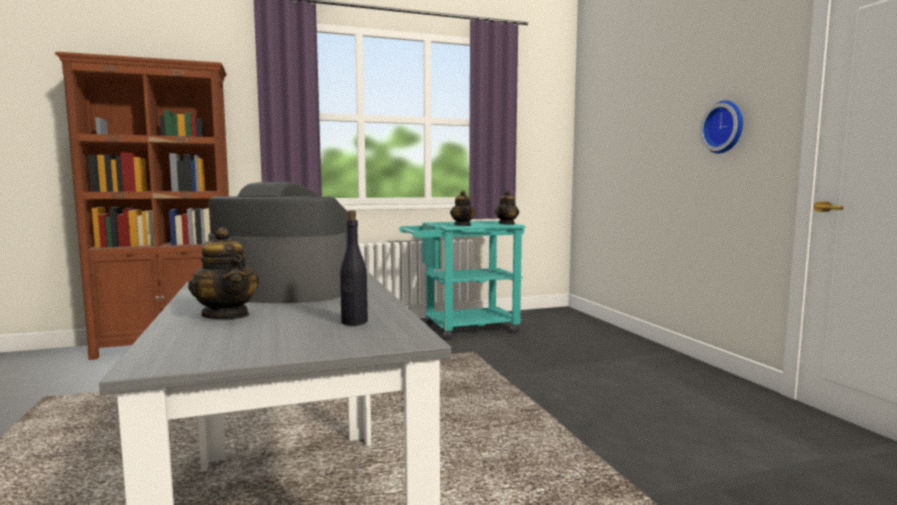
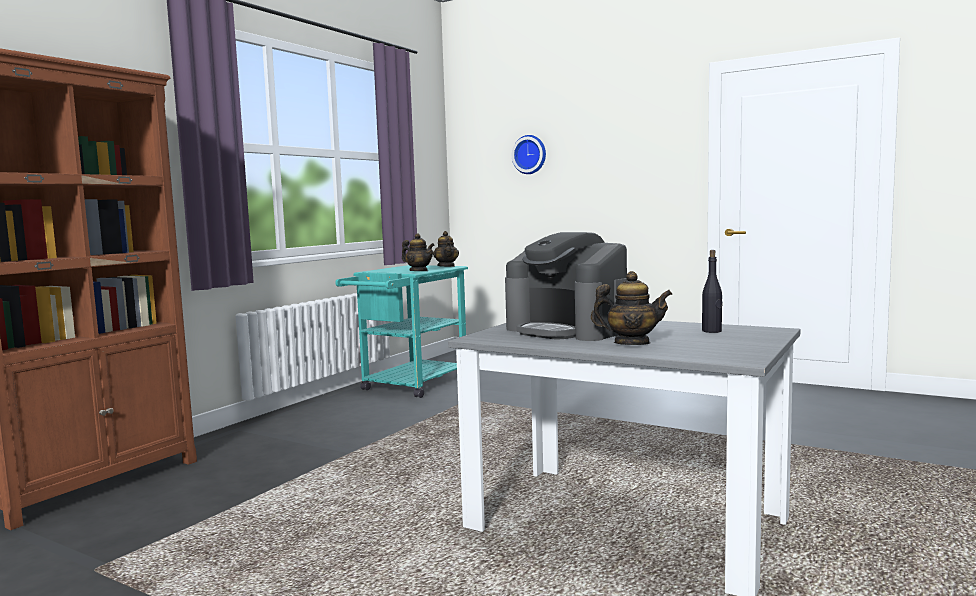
camera: 40 degrees left, 0 degrees up
(284, 291) = (568, 330): coffee machine -> coffee machine turned 105 degrees counterclockwise
(725, 127) = (638, 171): wall clock -> wall clock (530, 154)

